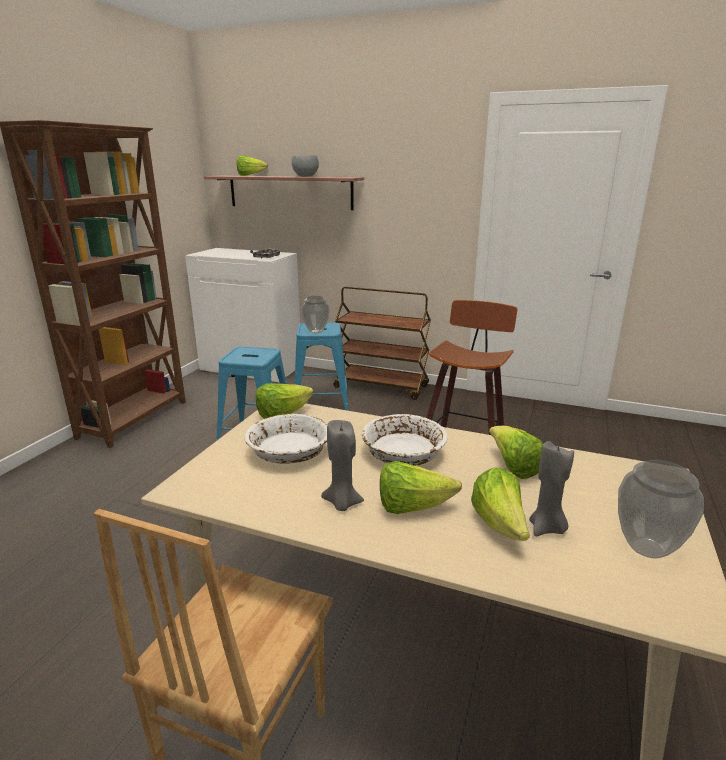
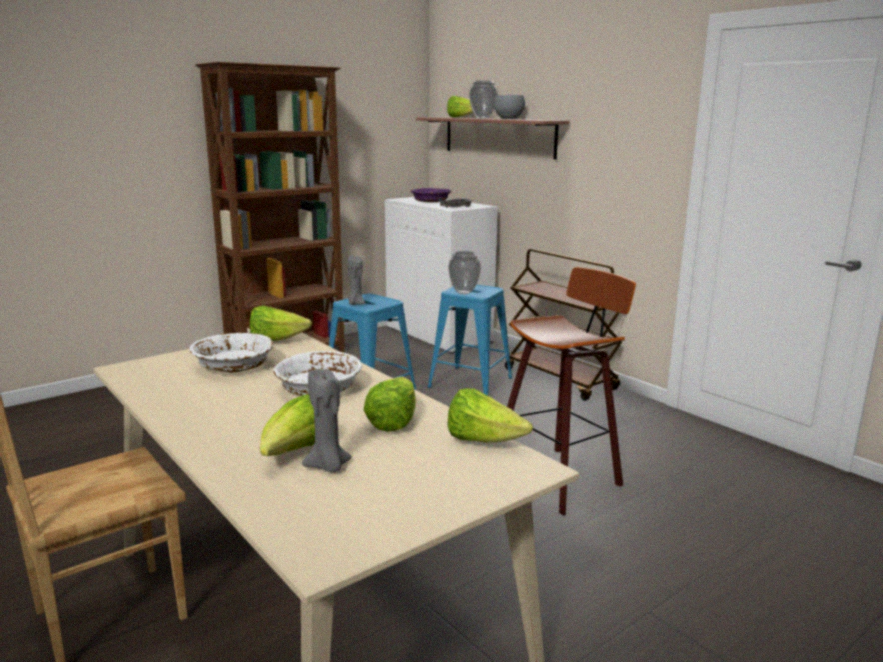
camera: 30 degrees right, 5 degrees down
(232, 253) = (431, 201): none -> purple bowl
(342, 503) = (207, 405): grey candle -> grey candle (355, 303)
(412, 507) = (252, 422): lettuce -> lettuce (483, 441)
(645, 548) = (384, 506): vase -> vase (482, 118)

